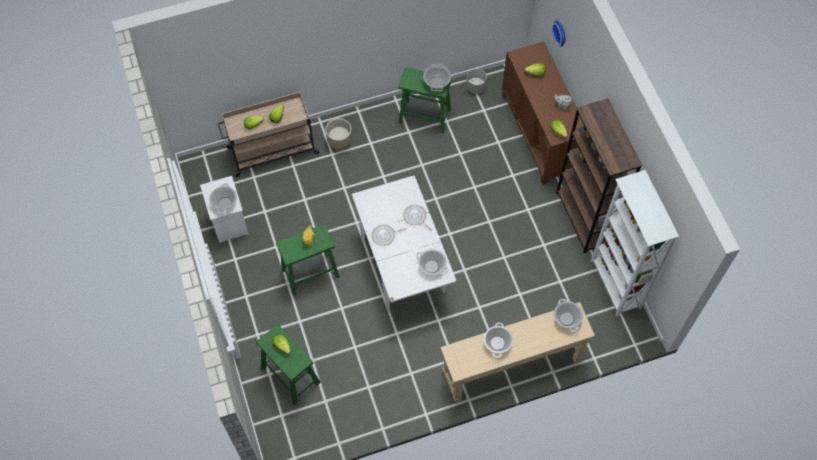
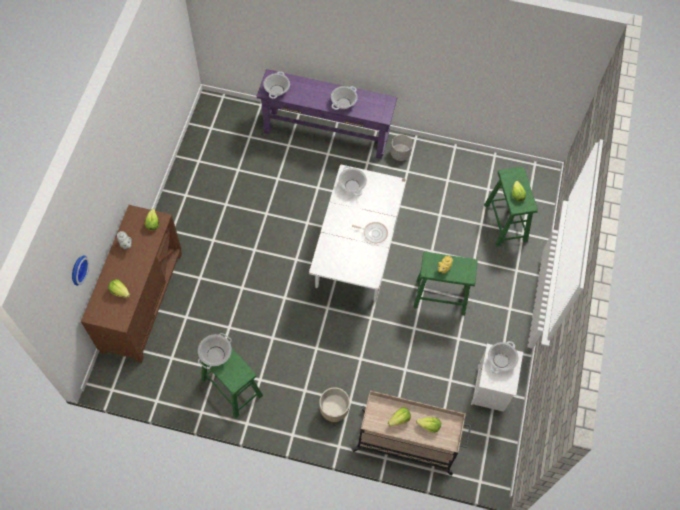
camera: 150 degrees left, 0 degrees up
(415, 217) = (335, 233): frying pan -> none
(475, 87) = (158, 388): grey planter -> grey planter (400, 154)
(511, 366) = (326, 133): beige console table -> purple console table
(583, 218) = (174, 205): brown bookcase -> none
(615, 285) = (198, 143): white bookcase -> none

